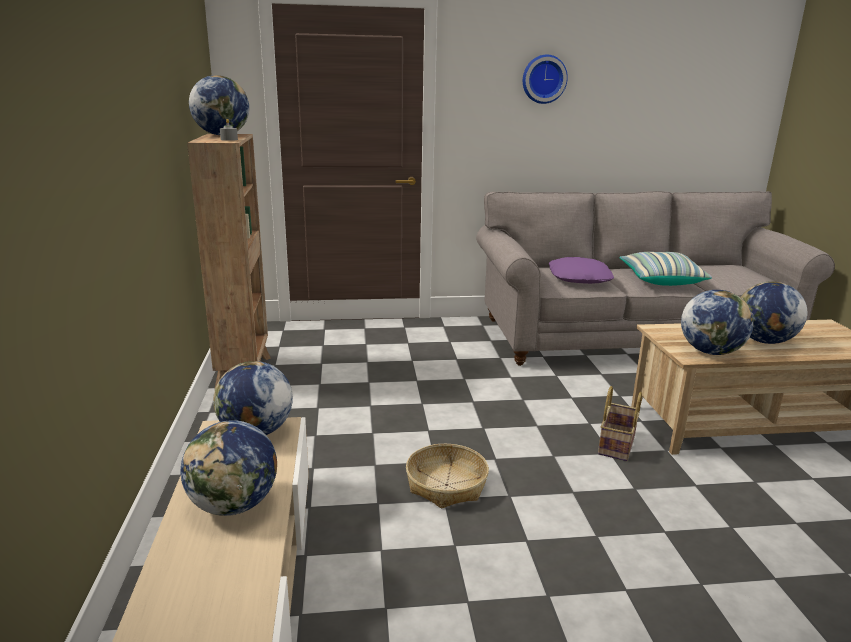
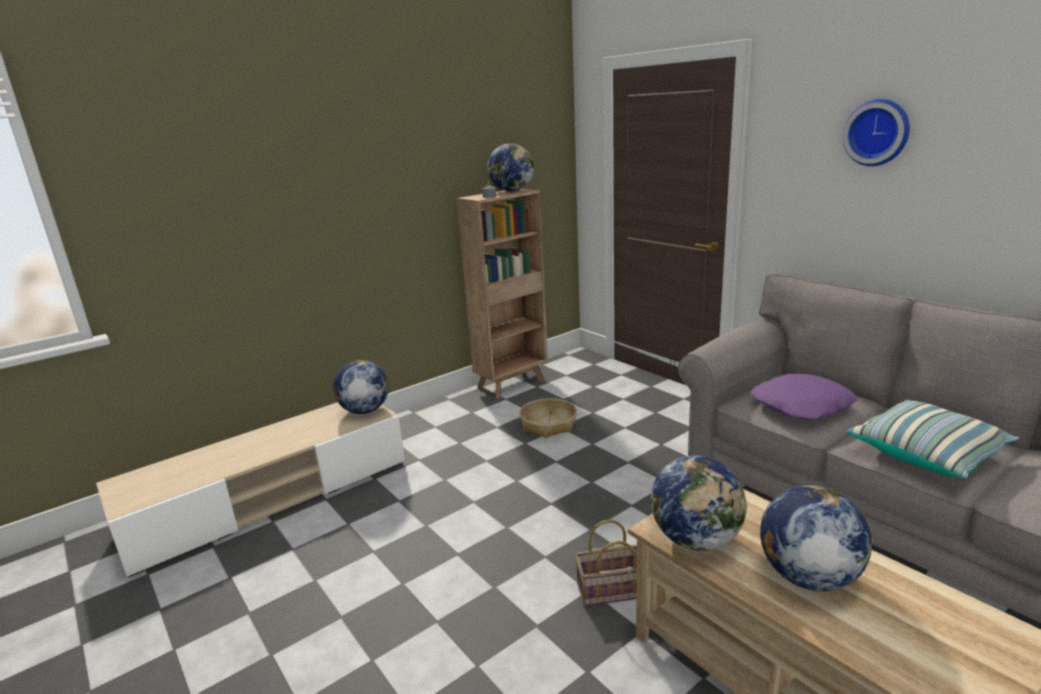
camera: 60 degrees right, 0 degrees up
(234, 505) = (281, 439): globe -> none
(446, 485) = (446, 518): basket -> basket (548, 425)

